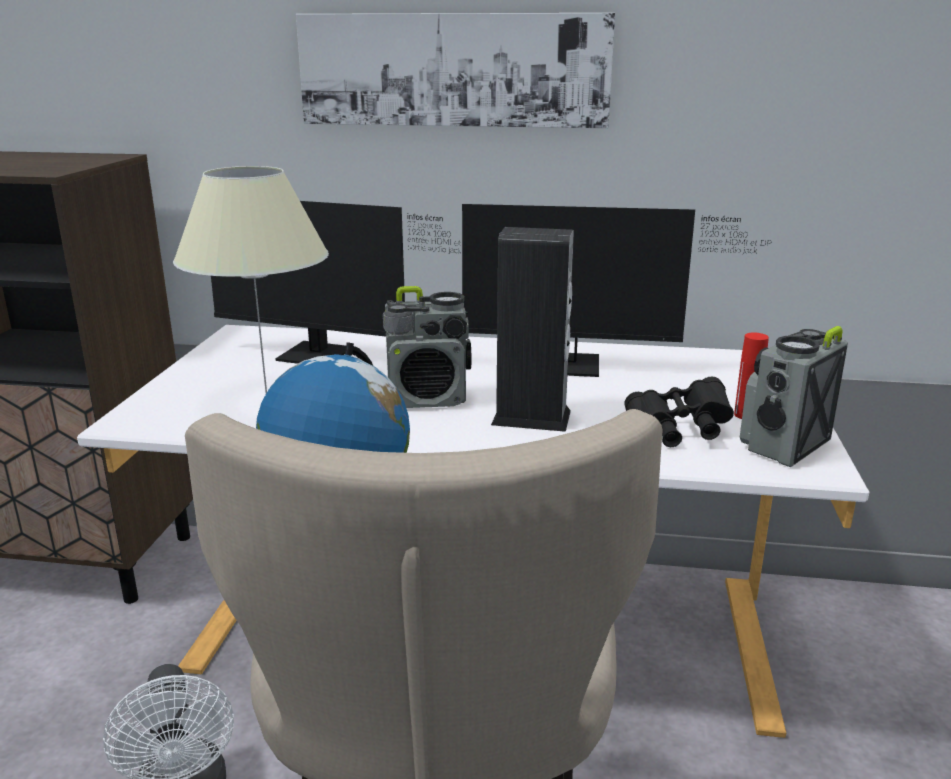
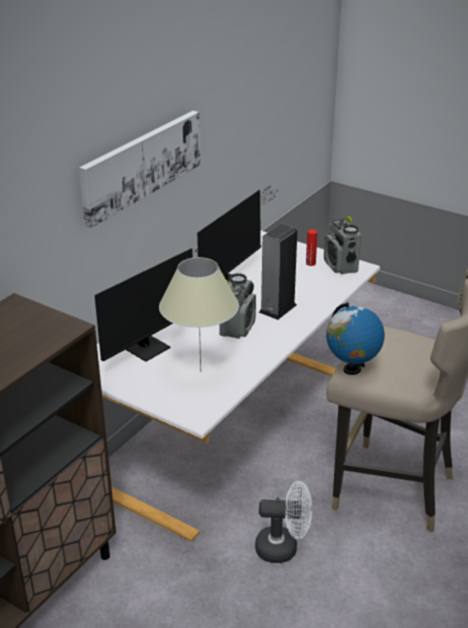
camera: 65 degrees left, 10 degrees up
(678, 431) = (314, 282): black binoculars -> none

